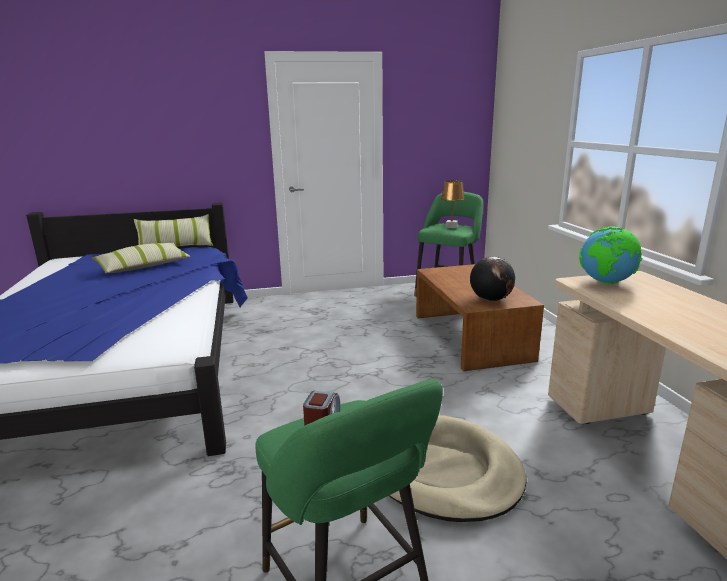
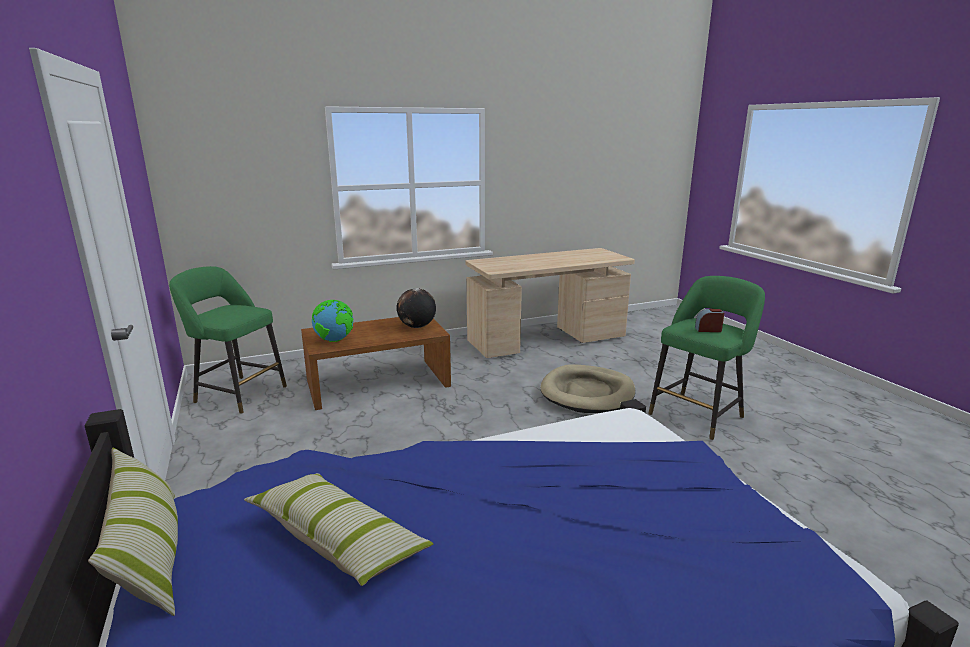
camera: 100 degrees left, 0 degrees up
(451, 227) = (232, 310): brown table lamp -> none
(606, 283) = (495, 266): globe -> globe (335, 340)

